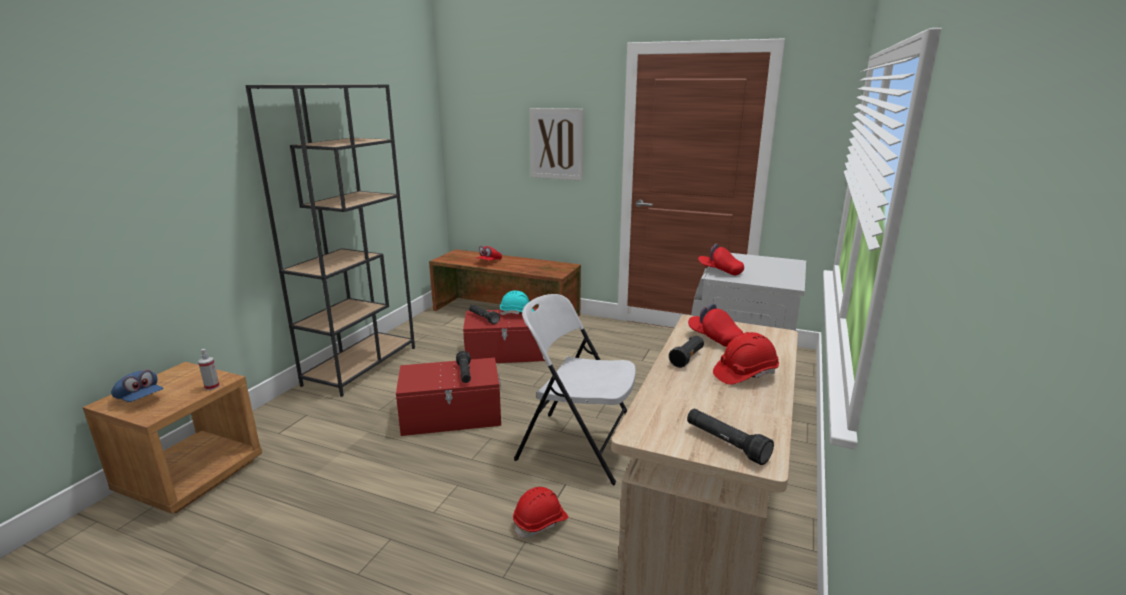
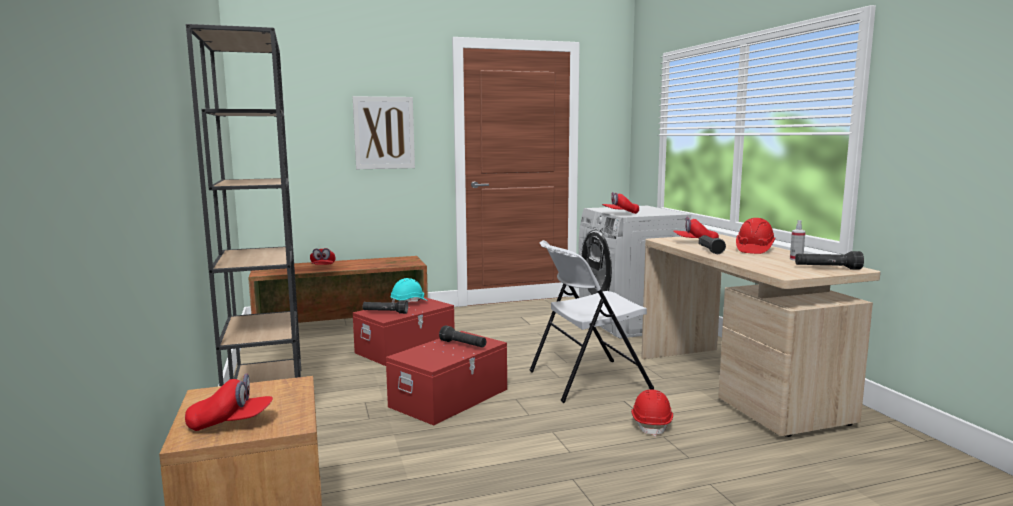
camera: 40 degrees left, 10 degrees down
(140, 399) = (230, 423): blue cap -> red cap
(212, 387) = (299, 390): spray bottle -> spray bottle (796, 259)

